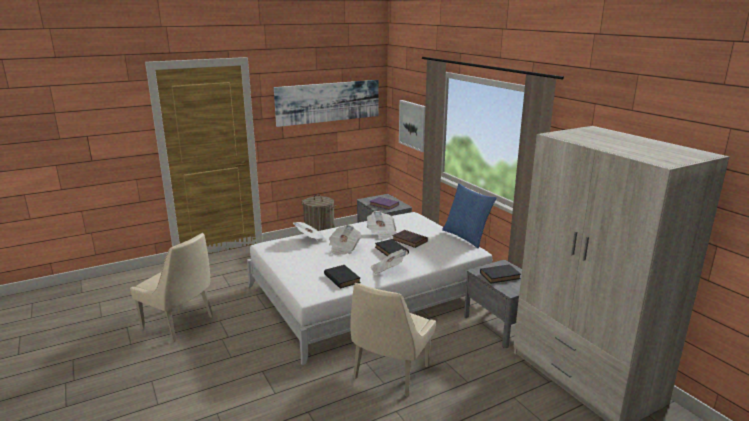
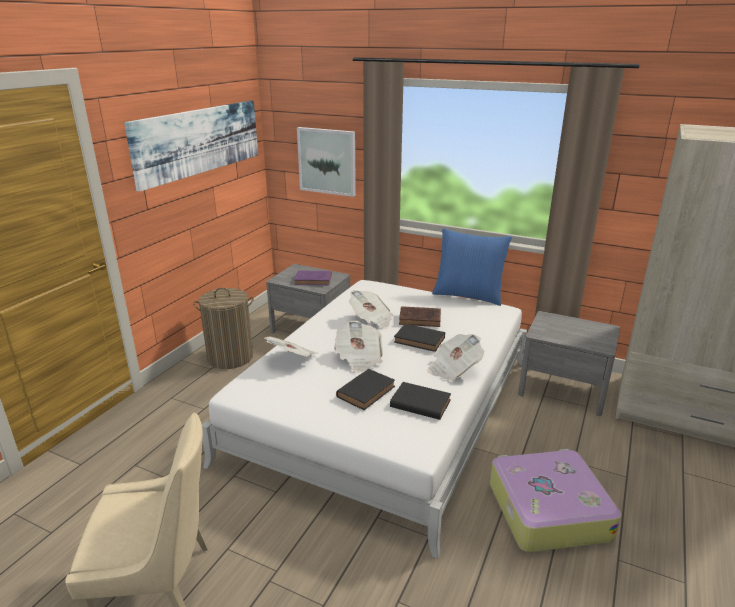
camera: 35 degrees left, 5 degrees up
(389, 373) = (546, 510): beige chair -> suitcase
(500, 276) = (566, 331): black book -> black book (367, 391)

